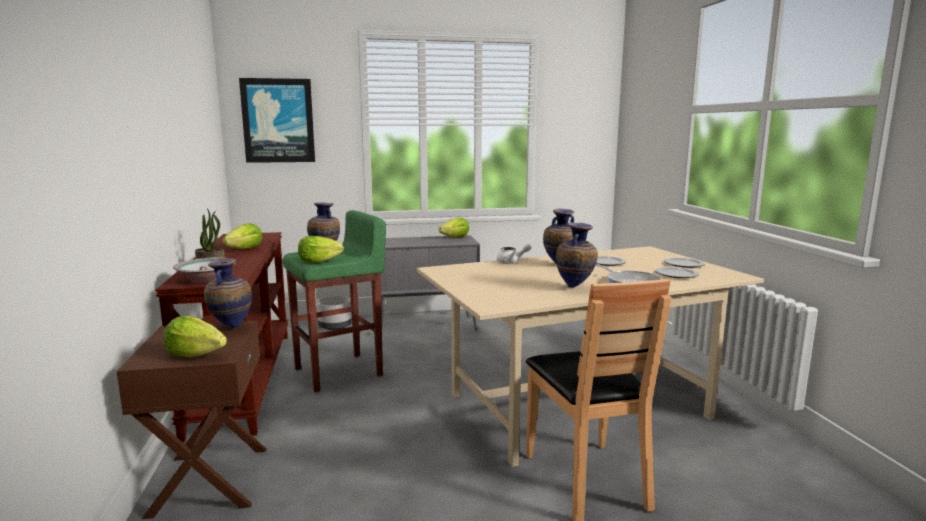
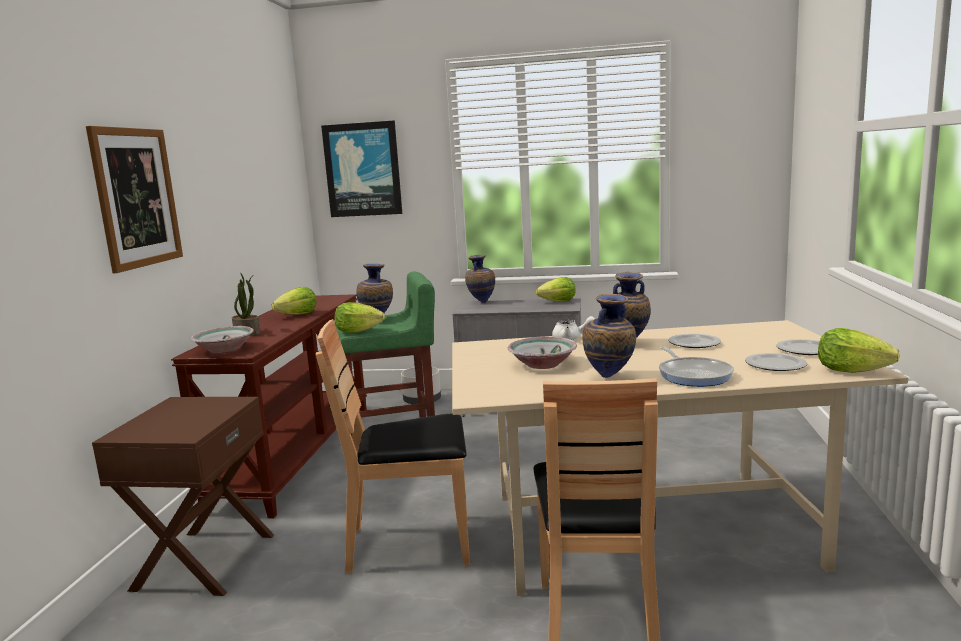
camera: 20 degrees right, 0 degrees up
(128, 129) = (136, 197): none -> picture
(195, 355) = (168, 431): lettuce -> lettuce (851, 371)
(231, 328) = (226, 403): vase -> vase (481, 302)
(400, 440) = (411, 544): none -> brown chair
(512, 281) = (542, 364): none -> bowl

